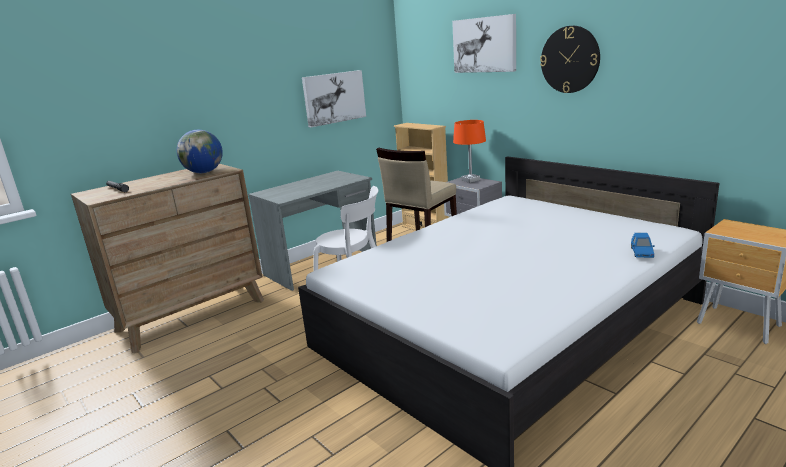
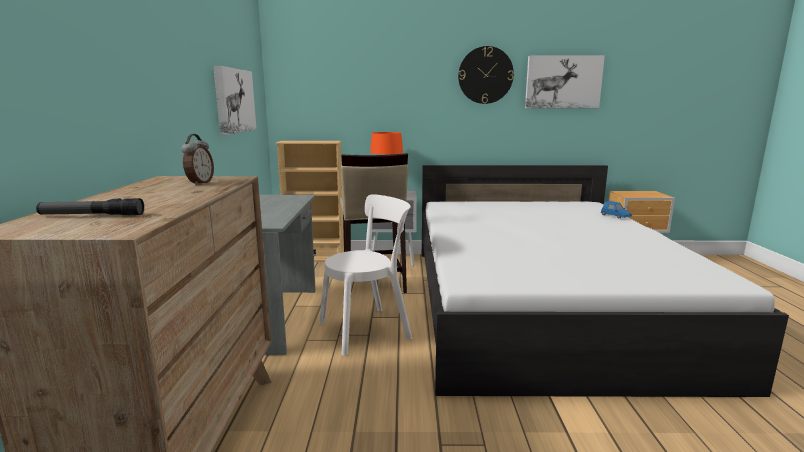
camera: 50 degrees left, 5 degrees down
(204, 172) = (199, 183): globe -> alarm clock
(484, 45) = (393, 58): picture -> picture (563, 82)

